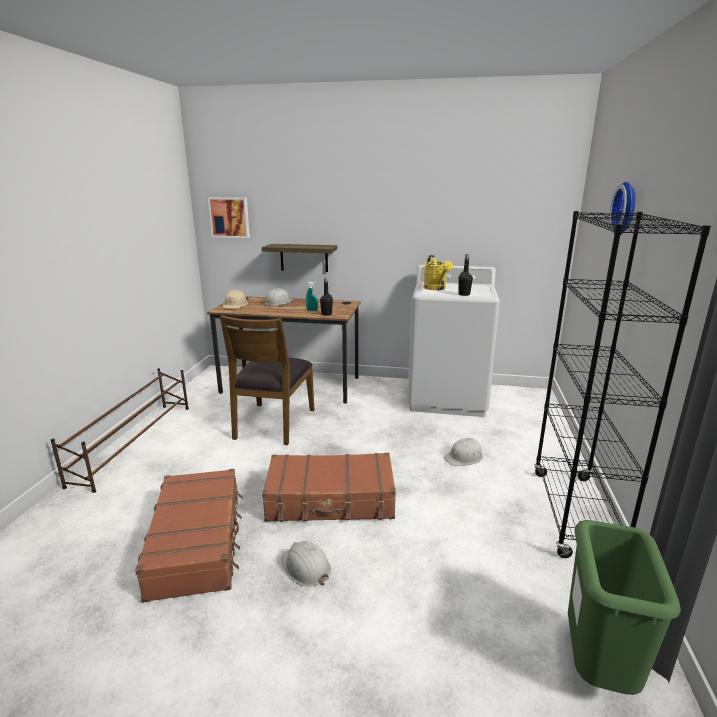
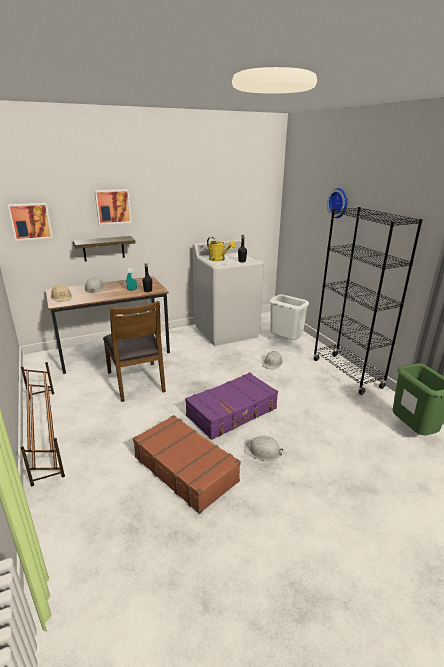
camera: 35 degrees left, 5 degrees up
(318, 206) = (113, 206): none -> picture
(331, 500) = (232, 412): brown suitcase -> purple suitcase
(520, 435) = (285, 342): none -> white trash can

